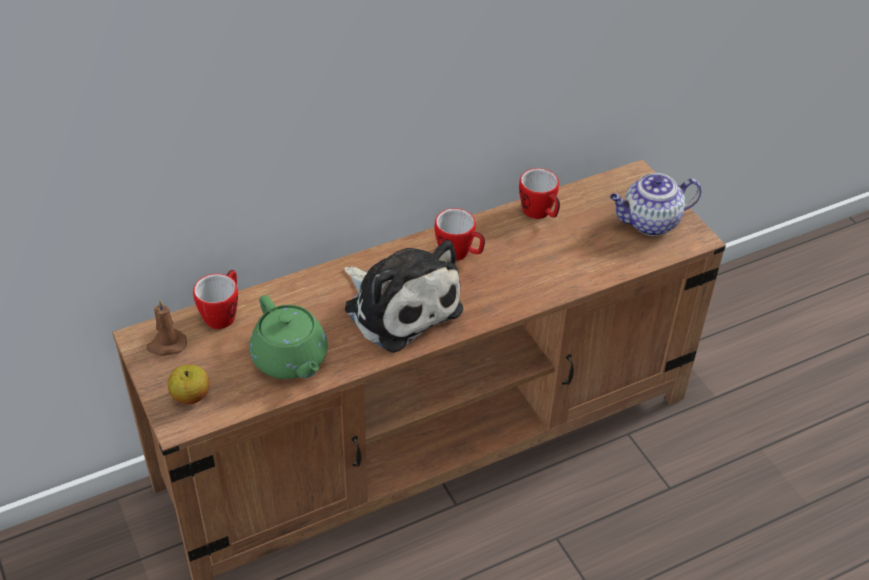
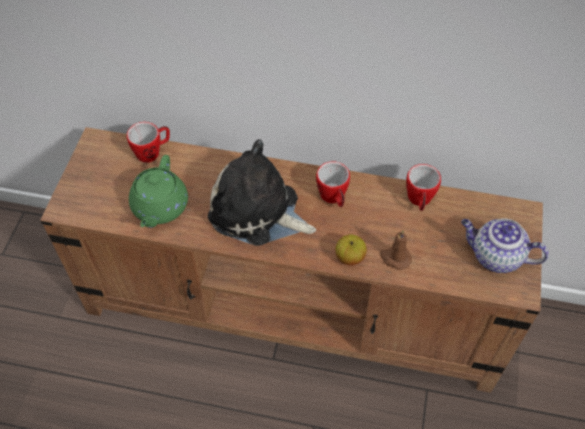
camera: 40 degrees right, 10 degrees up
(166, 345) = (104, 154): brown candle -> brown candle (395, 258)
(190, 396) = (85, 195): apple -> apple (350, 257)
(399, 306) = (258, 212): plush toy -> plush toy turned 120 degrees clockwise

